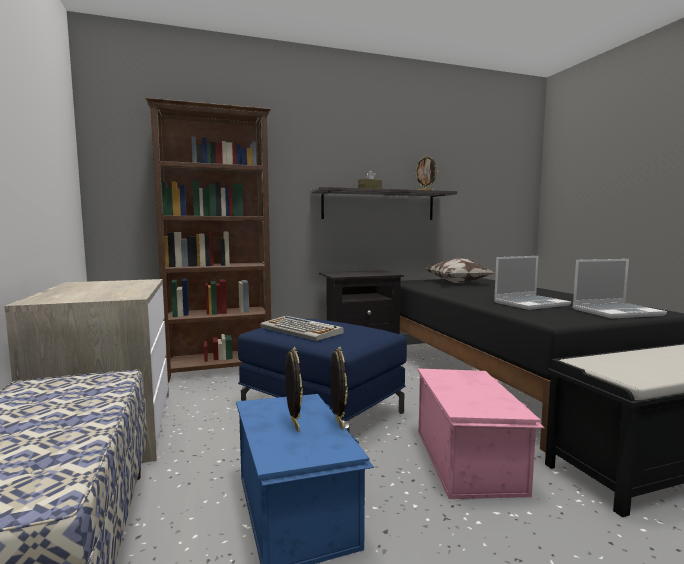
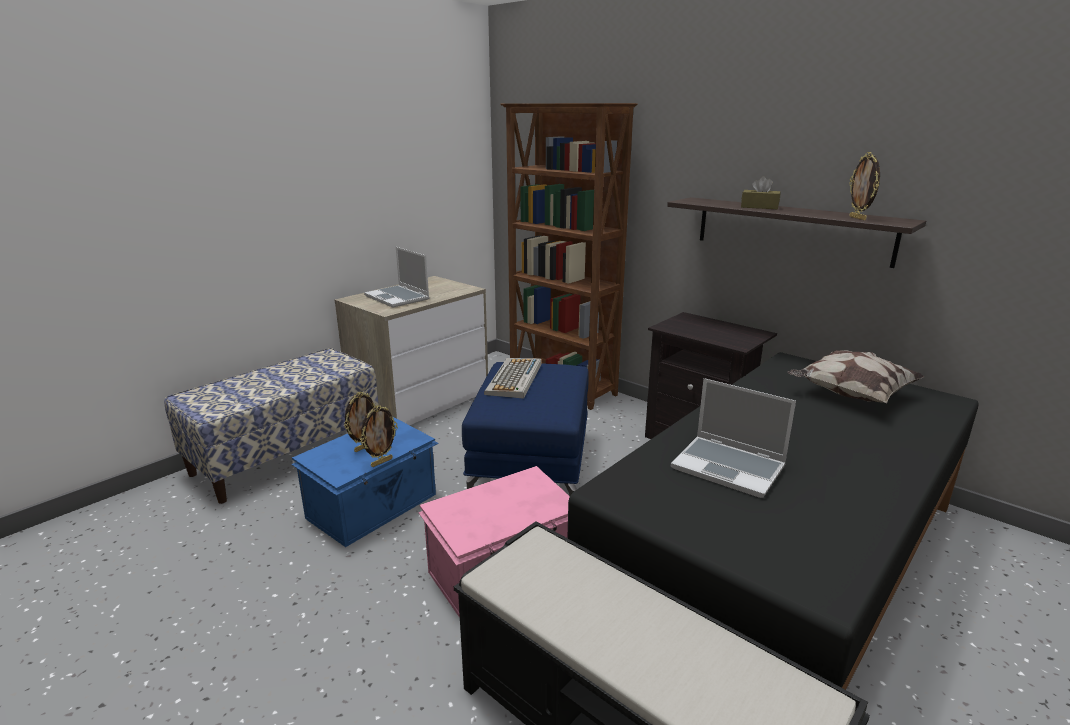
camera: 60 degrees right, 15 degrees up
(617, 312) = (755, 541): laptop -> laptop (398, 298)

